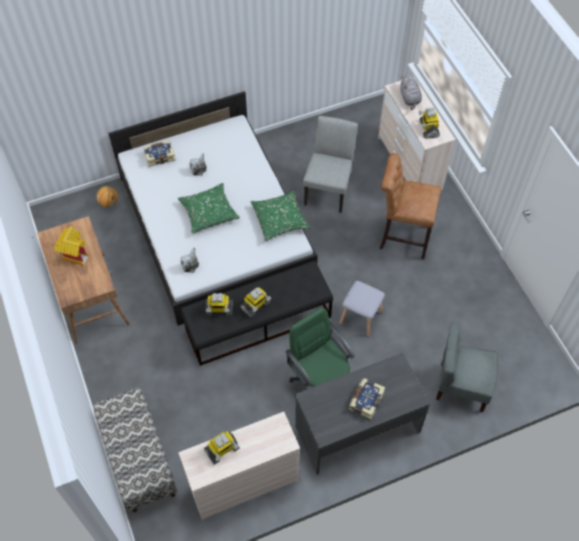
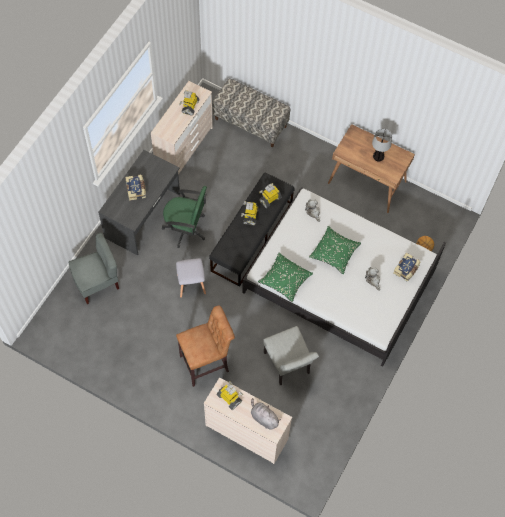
camera: 140 degrees right, 5 degrees up
(74, 254) = (378, 156): toy house -> table lamp

